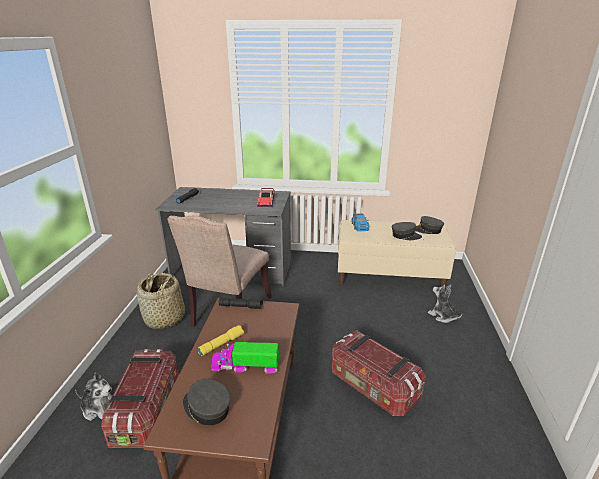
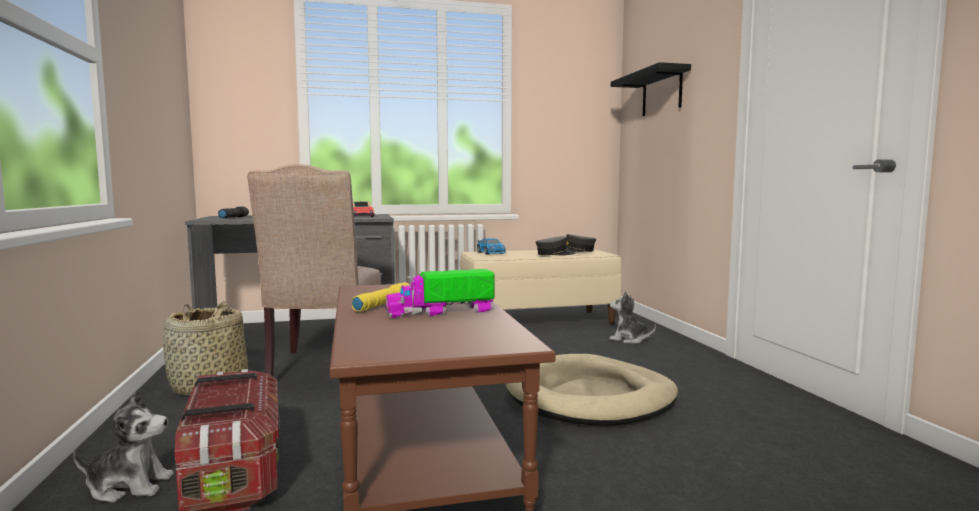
camera: 20 degrees left, 20 degrees down
(206, 408) = (412, 336): grey cap -> none
(241, 306) = (384, 287): black flashlight -> none
(372, 387) = (591, 397): storage box -> beige dog bed
(518, 119) = (662, 93): none -> black shelf

